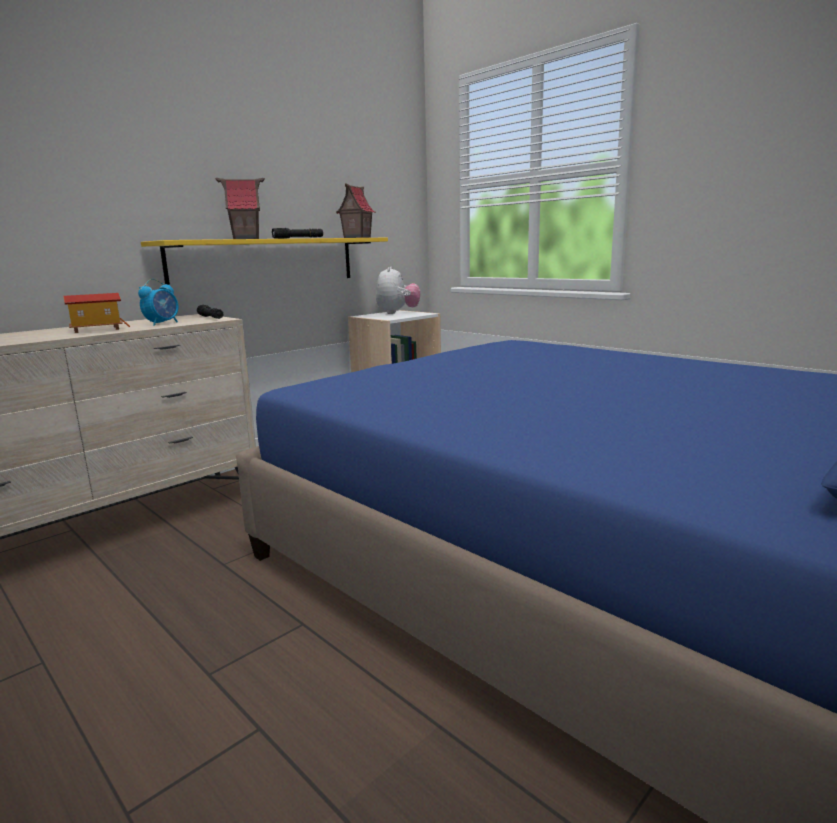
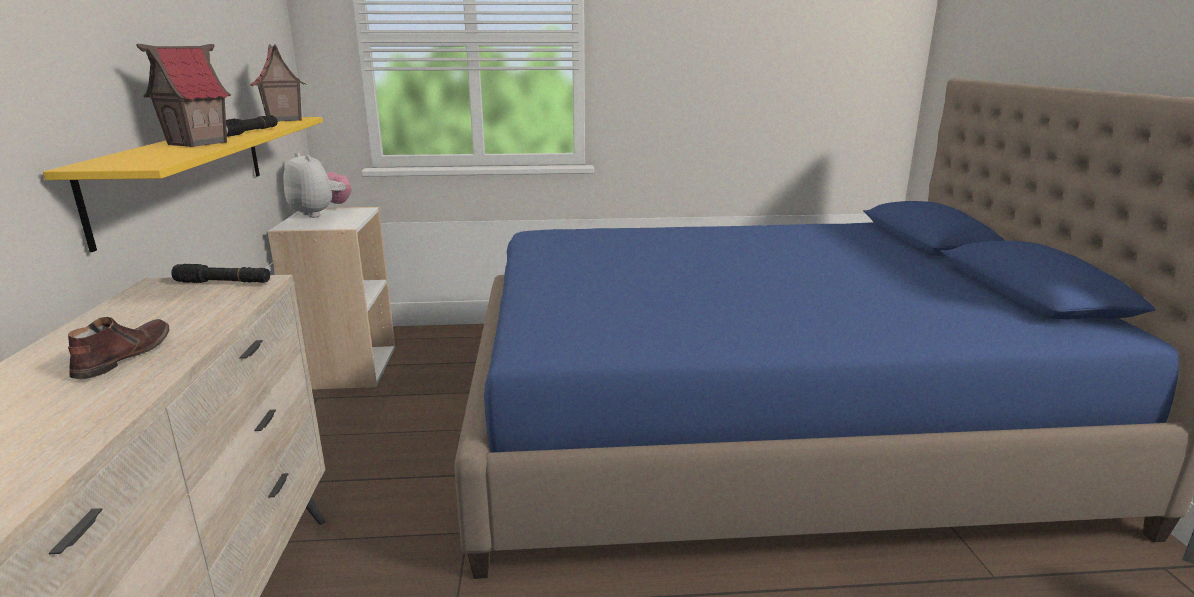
camera: 50 degrees left, 5 degrees up
(97, 329) = (123, 357): toy house -> brown shoe
(162, 323) = (197, 313): alarm clock -> none

